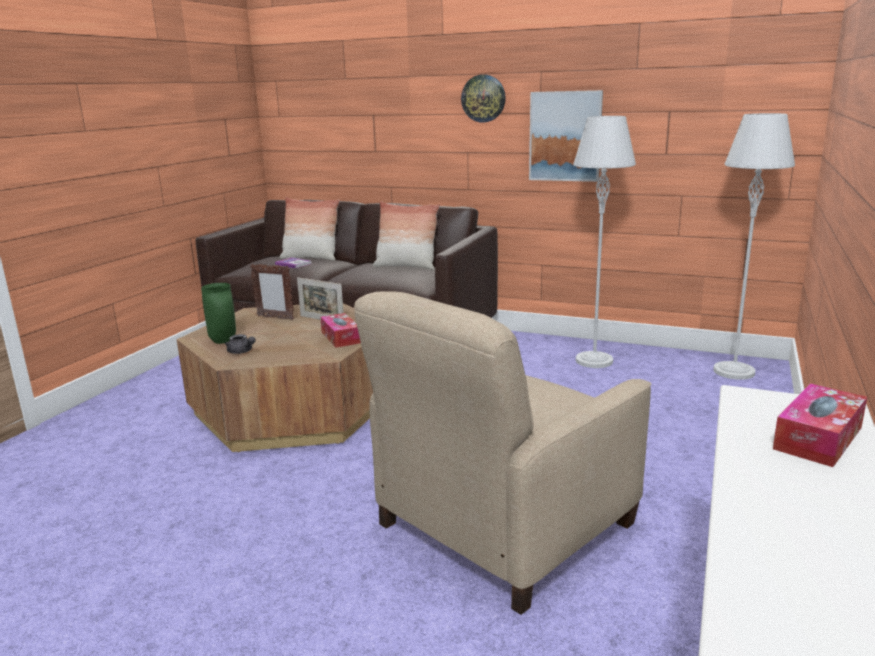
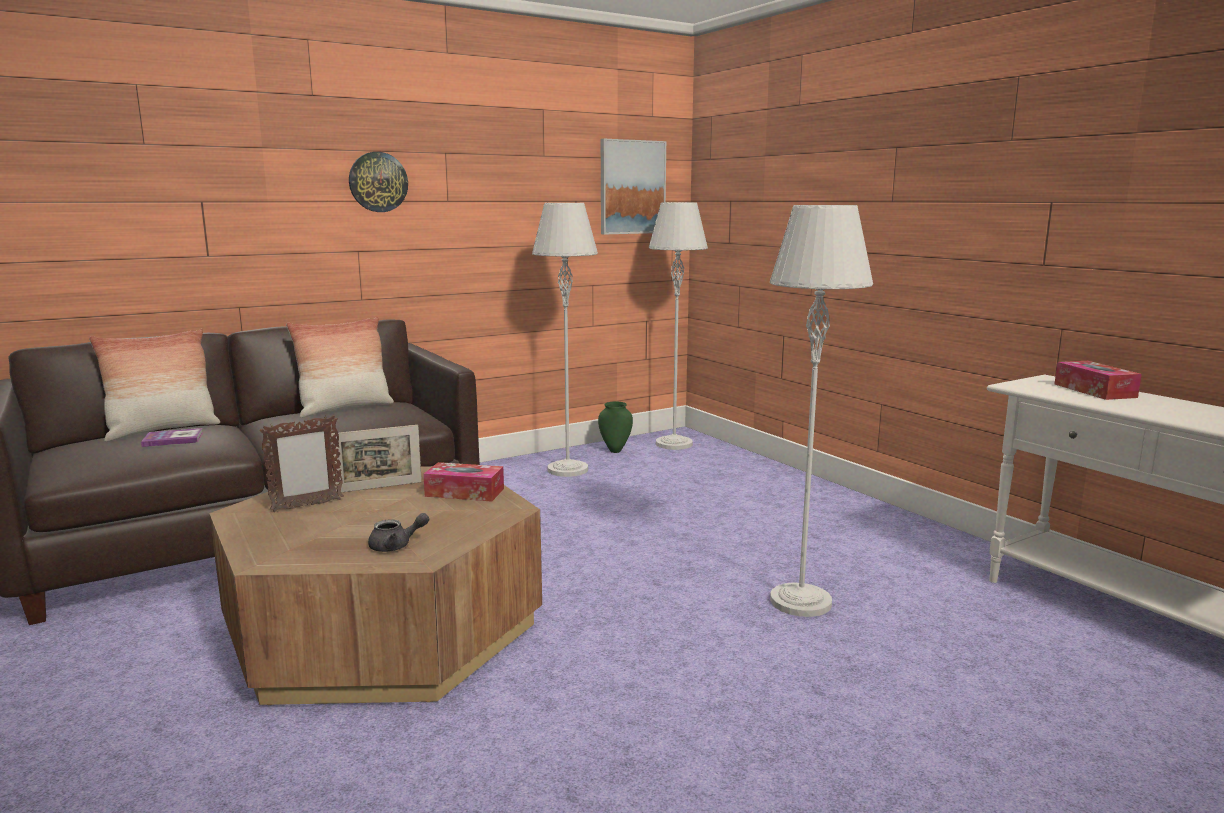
camera: 55 degrees left, 5 degrees down
(224, 341) = (325, 548): green vase -> green vase (615, 450)
(503, 525) = (800, 602): beige armchair -> grey floor lamp
(565, 136) = (479, 228): picture -> picture (632, 187)

